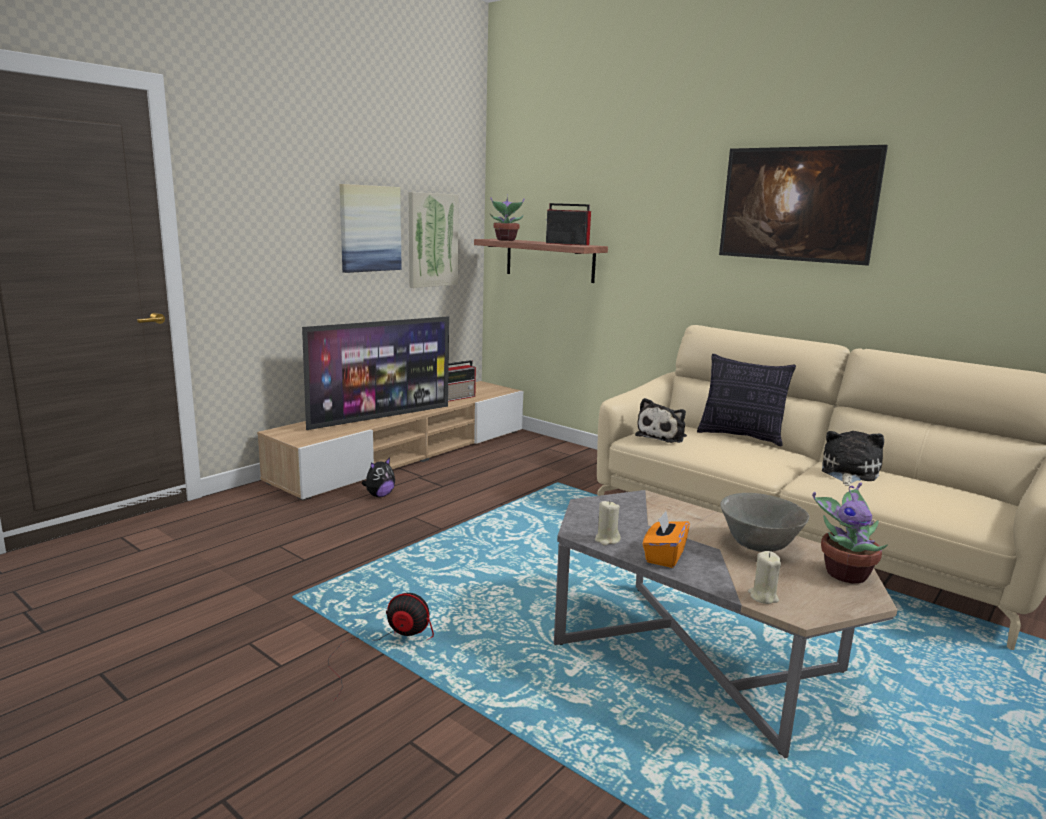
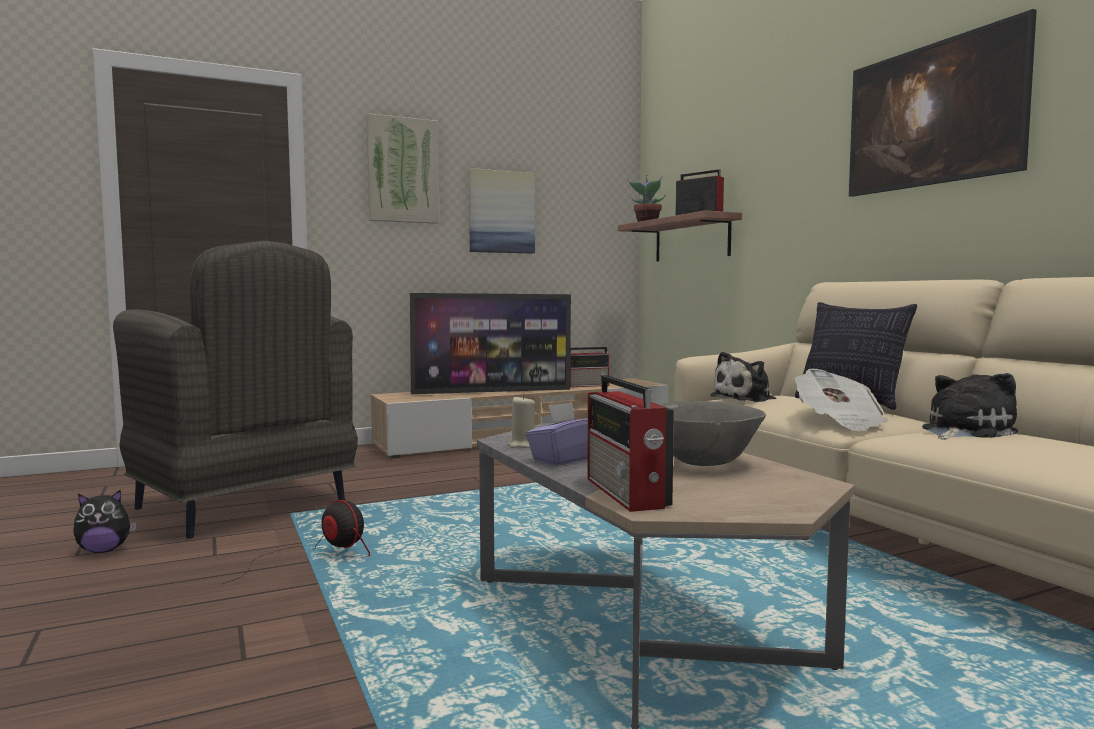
camera: 25 degrees right, 10 degrees down
(228, 594) = (243, 506): none -> grey armchair
(379, 495) = (462, 461): plush toy -> plush toy (104, 550)
(432, 240) = (574, 227): picture -> picture (403, 170)
(664, 556) = (565, 459): orange tissue box -> purple tissue box
(757, 465) = (839, 423): none -> newspaper
(763, 597) = (626, 493): beige candle -> radio
(844, 573) = (786, 490): potted plant -> none

